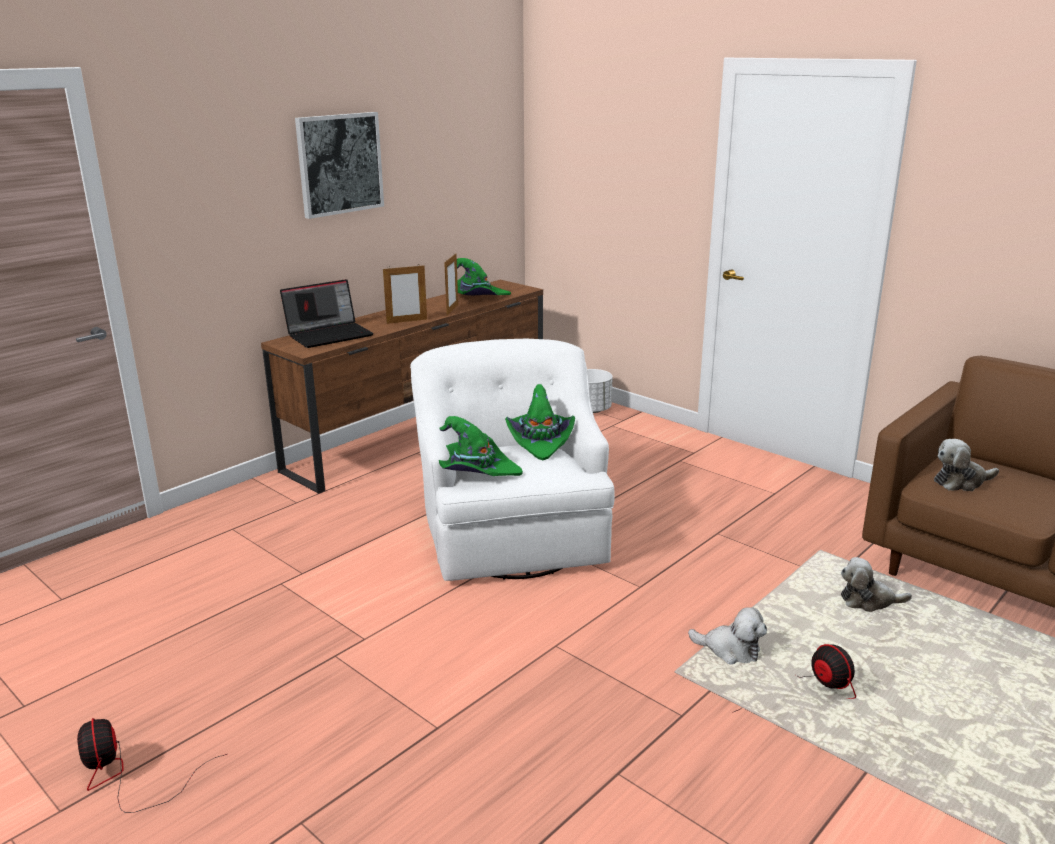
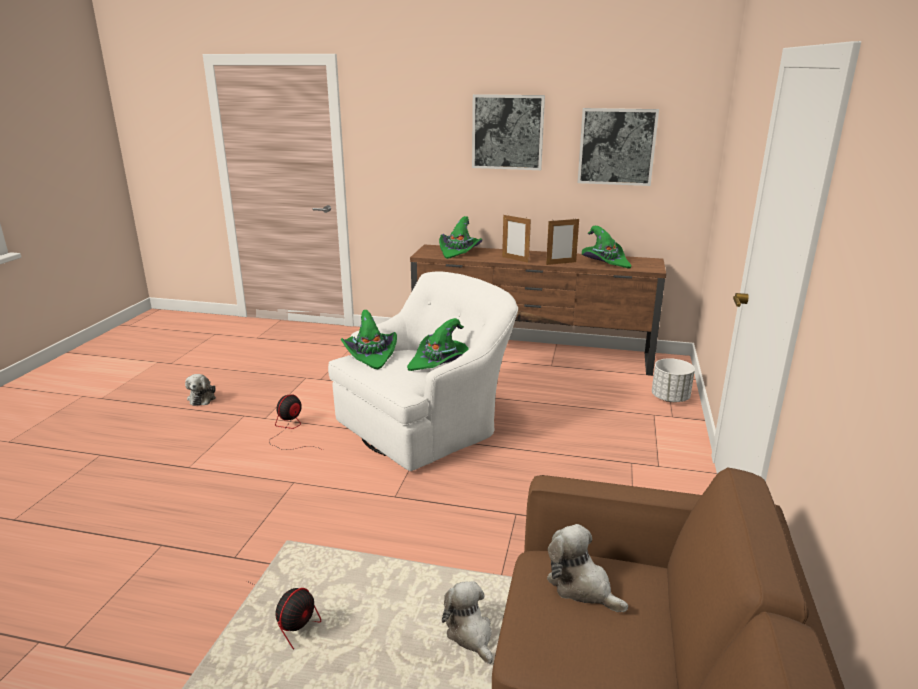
camera: 60 degrees right, 0 degrees up
(125, 777) = (126, 402): fan -> fan (290, 431)
(330, 335) = (459, 252): laptop -> green hat
(446, 165) = (617, 146): none -> picture
(730, 650) = (331, 562): plush toy -> plush toy (202, 398)

